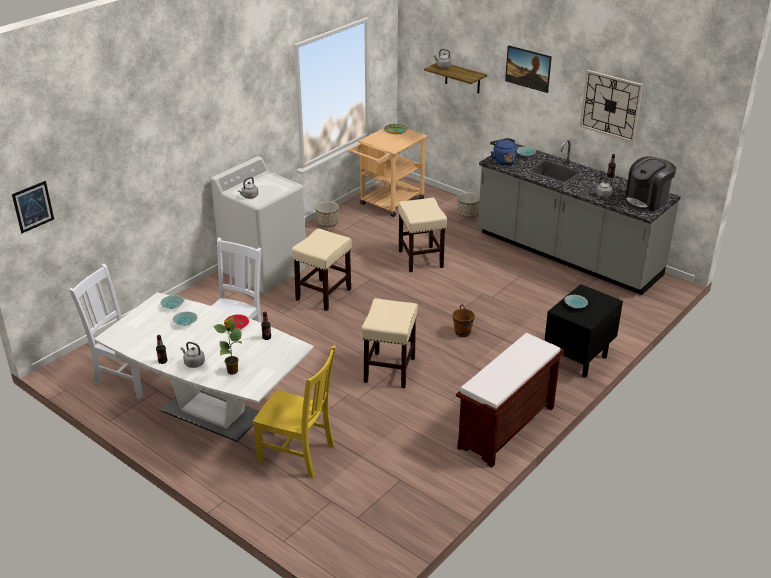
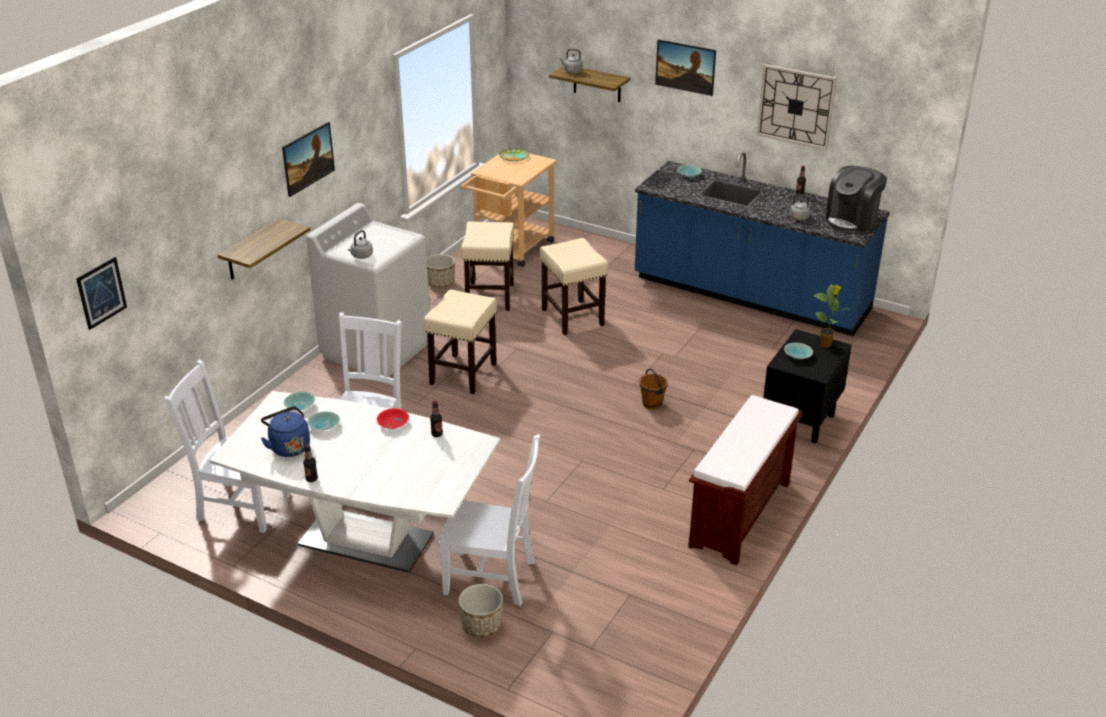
camera: 10 degrees left, 0 degrees up
(162, 185) = (250, 250): none -> shelf
(193, 363) = (353, 477): grey kettle -> none
(216, 128) = (310, 171): none -> picture
(232, 371) = (408, 482): potted plant -> potted plant (826, 345)
(298, 454) = (493, 578): yellow chair -> white chair
(389, 369) = (575, 459): beige stool -> beige stool (489, 296)
(467, 214) = (614, 256): planter -> planter (481, 625)
(503, 161) = (664, 185): blue kettle -> blue kettle (288, 446)
(567, 255) = (750, 295): grey counter -> blue counter

